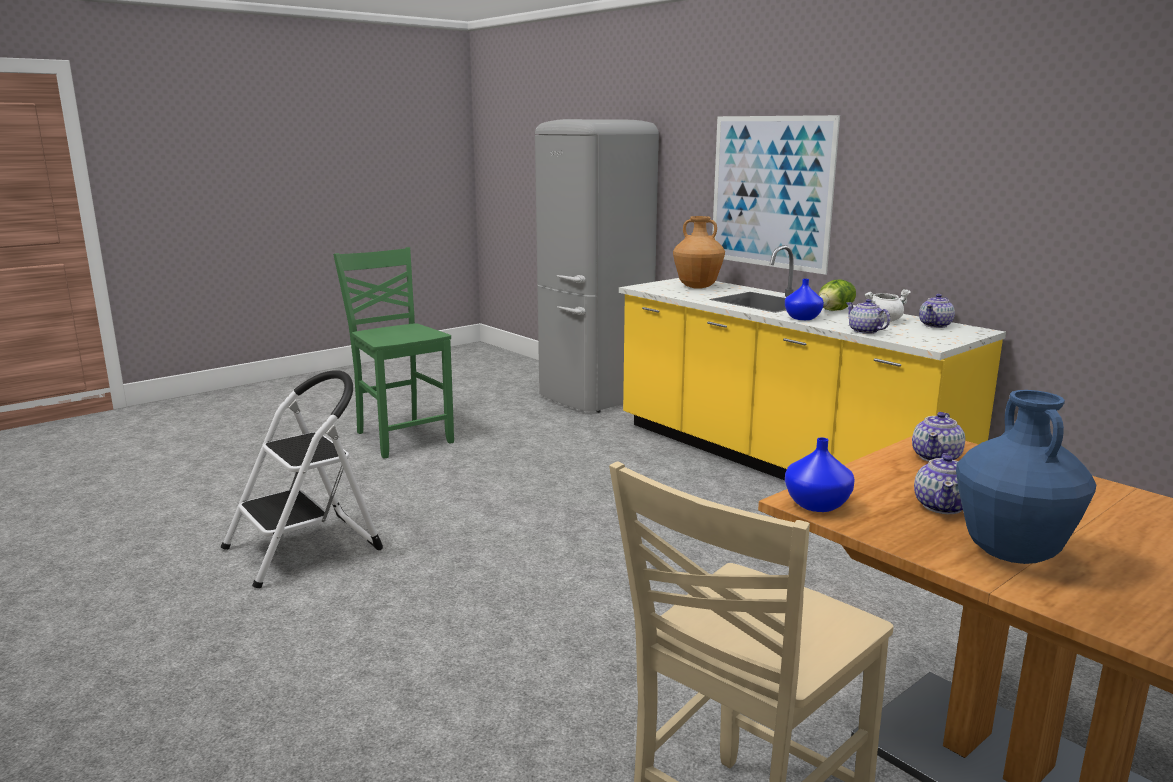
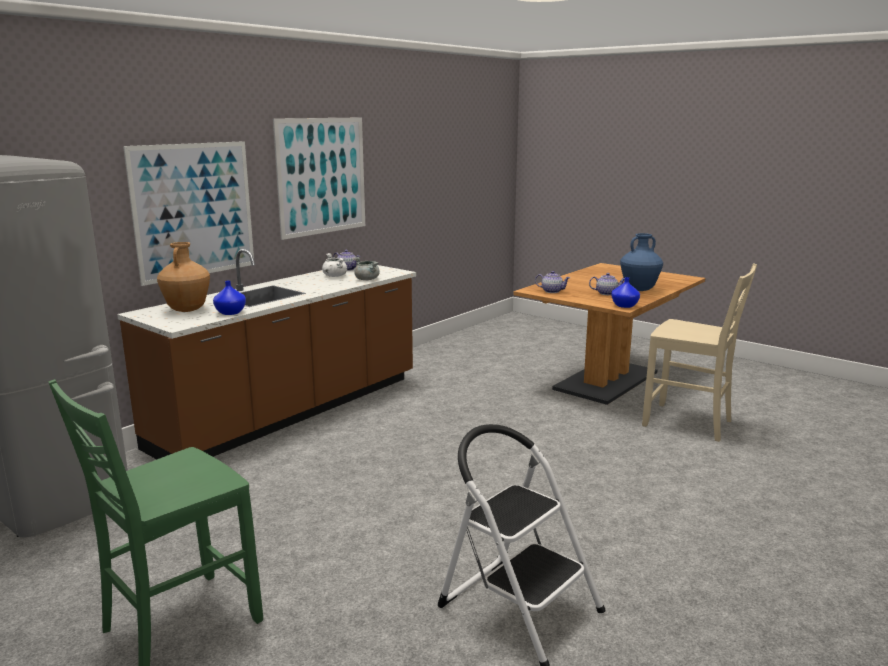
camera: 100 degrees left, 0 degrees up
(778, 463) = (292, 412): yellow counter -> brown counter
(803, 318) = (326, 288): blue vase -> blue vase (230, 312)
(835, 310) = (300, 282): lettuce -> none
(865, 331) = (367, 279): teapot -> grey cooking pot
(956, 174) = (322, 176): none -> picture

